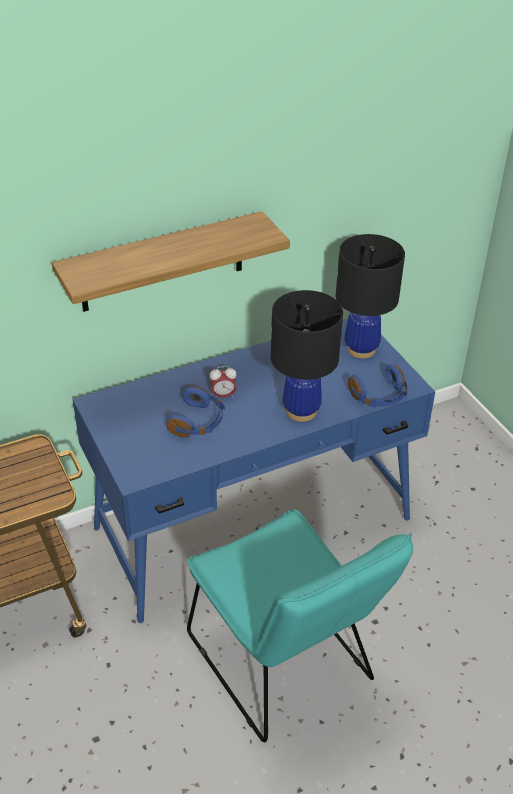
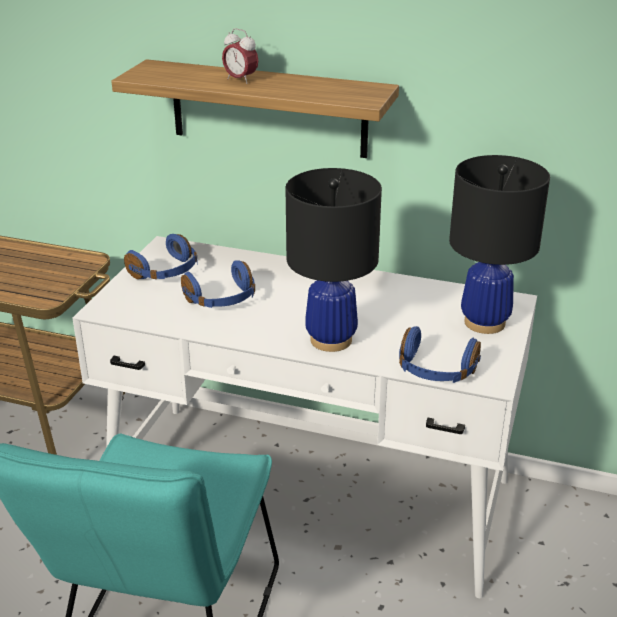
camera: 45 degrees right, 10 degrees down
(128, 423) = (166, 272): none -> blue headphones
(223, 396) = (278, 292): alarm clock -> alarm clock (240, 80)
(254, 523) = (309, 493): blue desk -> white desk

